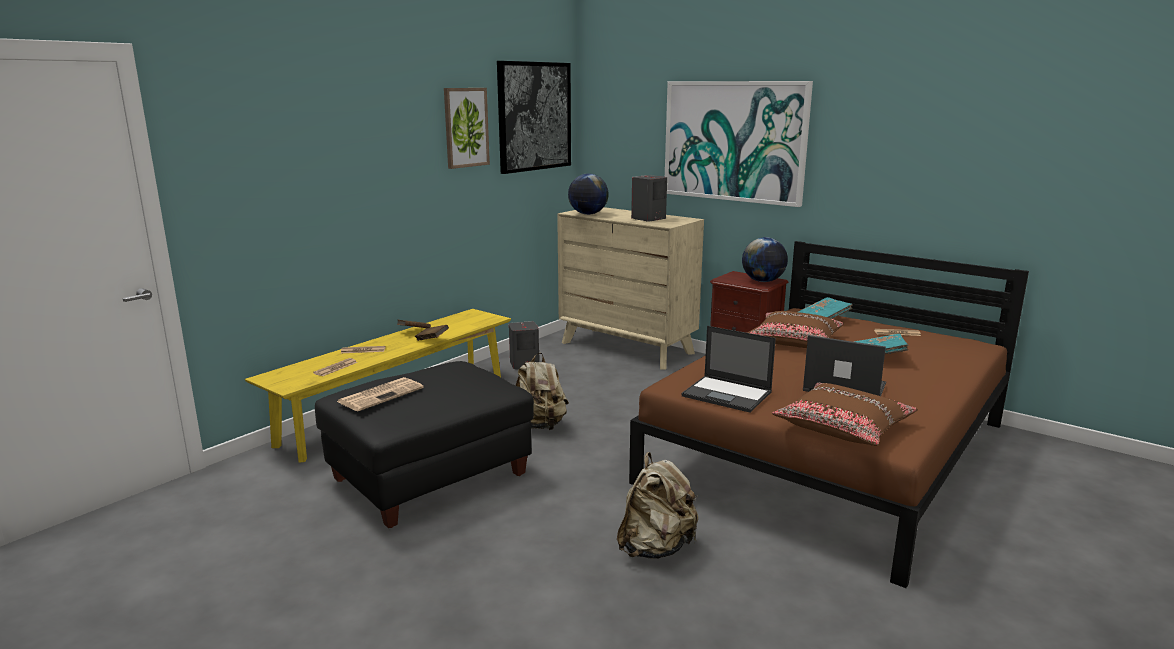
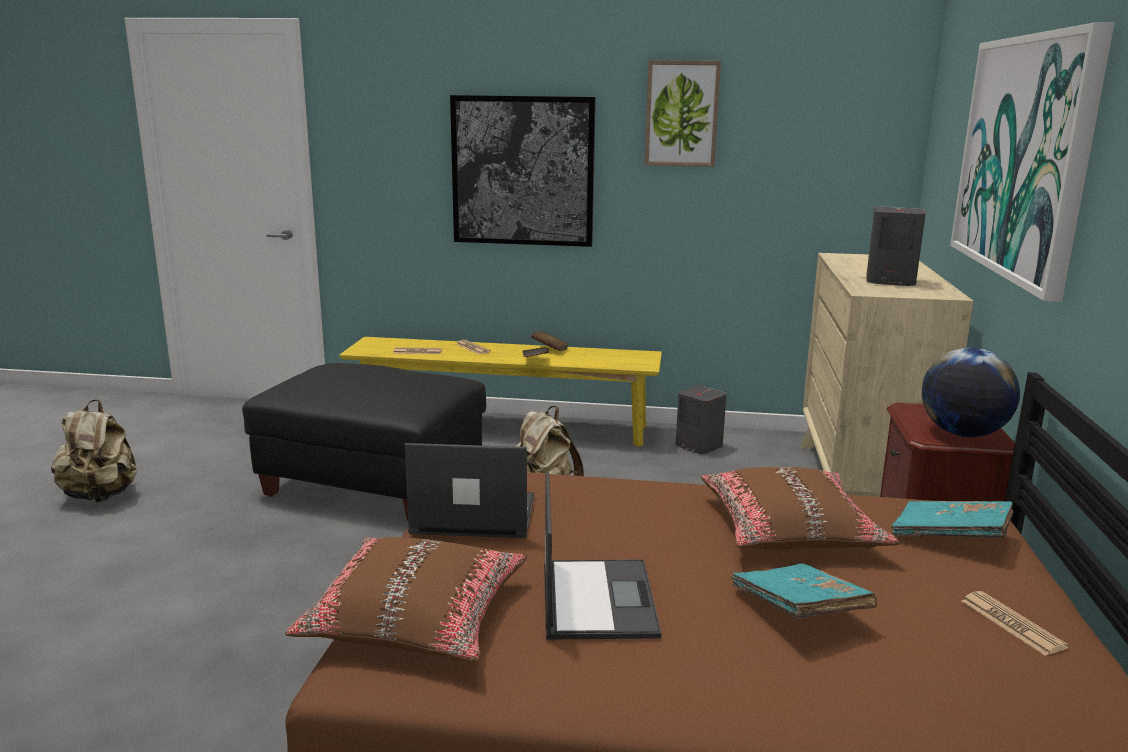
camera: 60 degrees right, 0 degrees up
(381, 394) = (335, 373): newspaper -> none
(534, 116) = (823, 105): picture -> picture (523, 171)
(588, 214) = (845, 260): globe -> none
(656, 548) = (300, 645): beige backpack -> beige backpack (101, 496)
(728, 394) = (472, 515): laptop -> laptop turned 90 degrees clockwise

